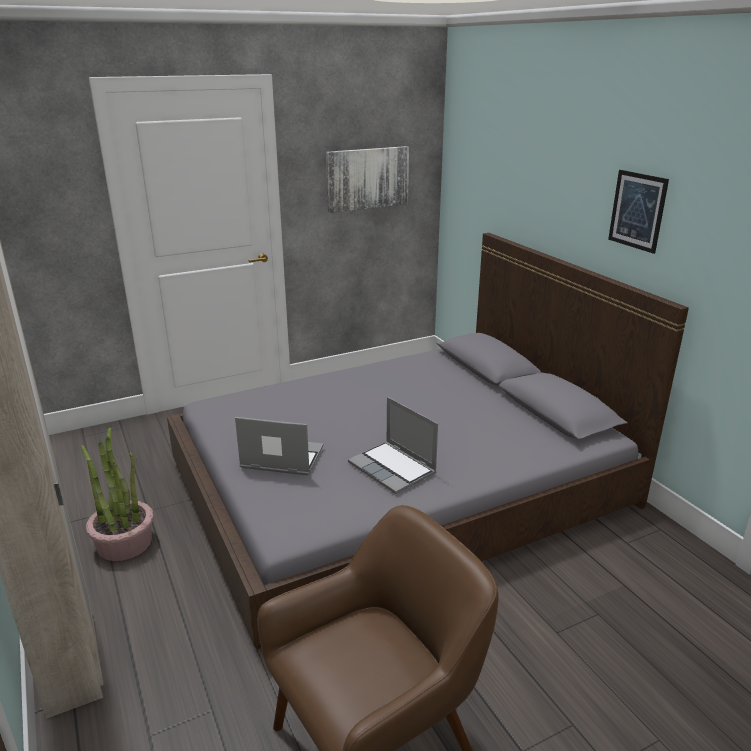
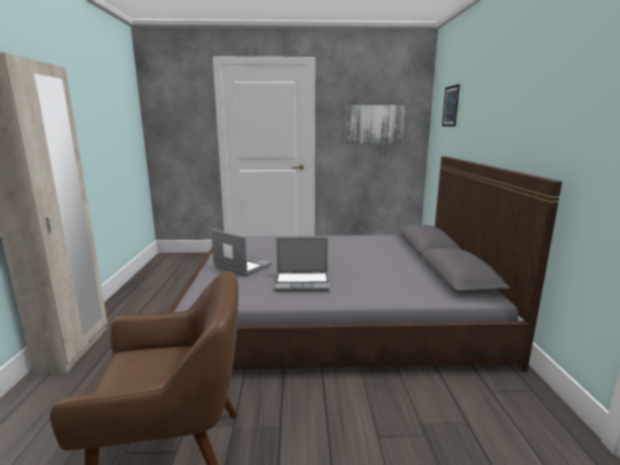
camera: 25 degrees right, 10 degrees down
(124, 542) = (156, 304): potted plant -> none
(393, 469) = (303, 283): laptop -> laptop turned 75 degrees counterclockwise
(637, 211) = (532, 111): picture -> picture (450, 106)

